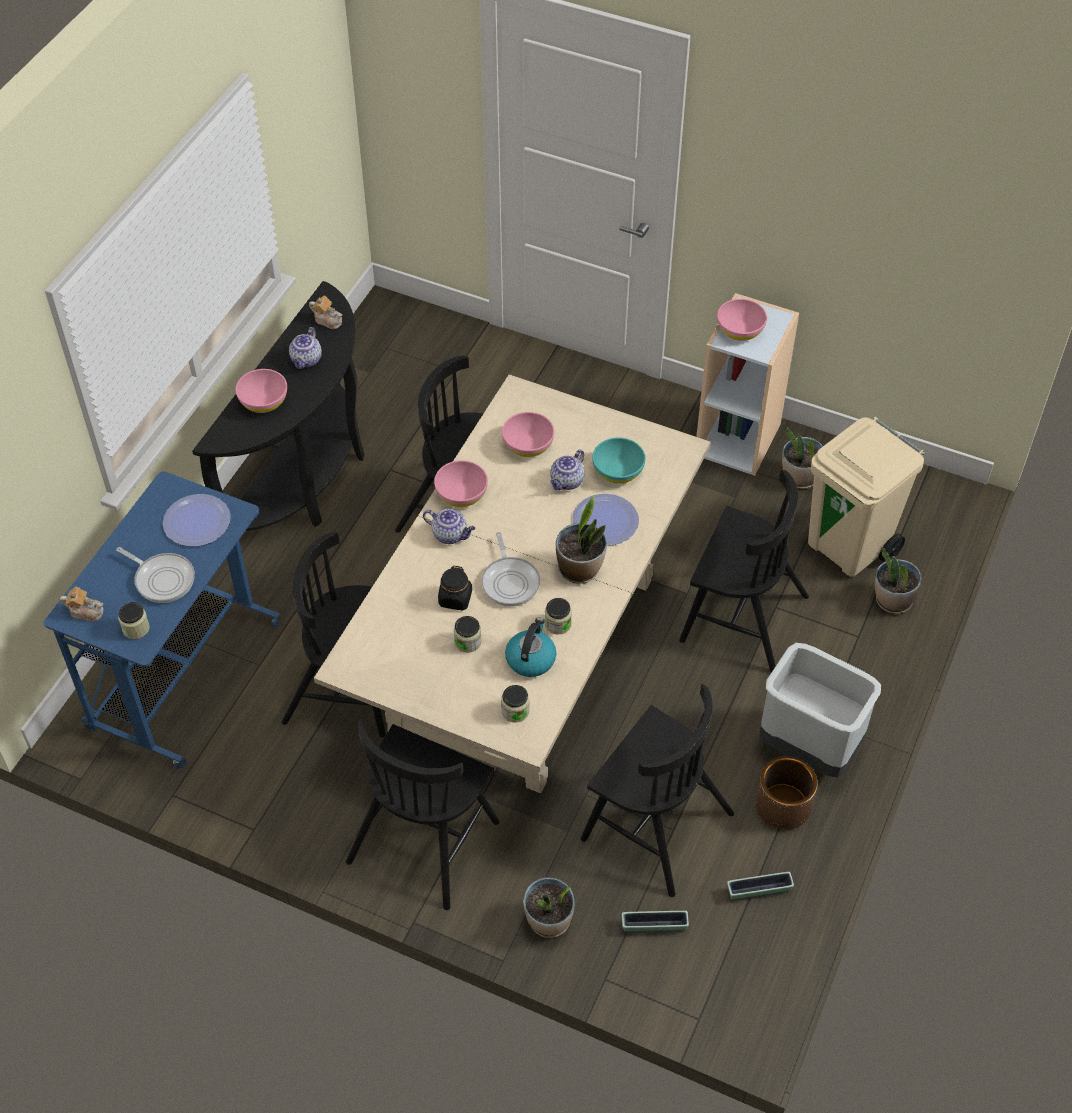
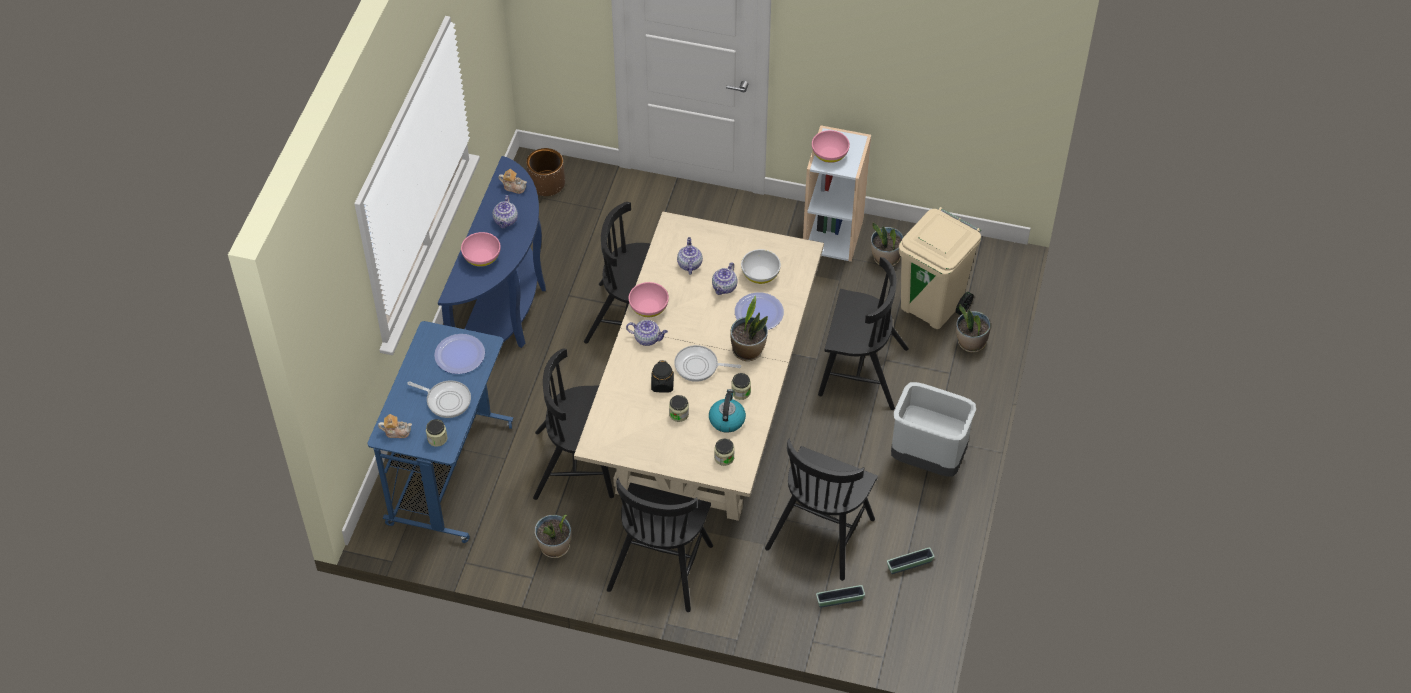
camera: 10 degrees left, 0 degrees up
(308, 480) = (506, 312): black console table -> blue console table
(510, 581) = (699, 366): frying pan -> frying pan turned 120 degrees clockwise
(528, 445) = (689, 264): pink bowl -> teapot
(549, 921) = (764, 608): potted plant -> potted plant (555, 547)
(618, 471) = (760, 274): turquoise bowl -> white bowl
(650, 821) = (822, 528): black chair -> black chair turned 90 degrees clockwise
(783, 805) = (916, 503): brown planter -> brown planter (546, 183)

